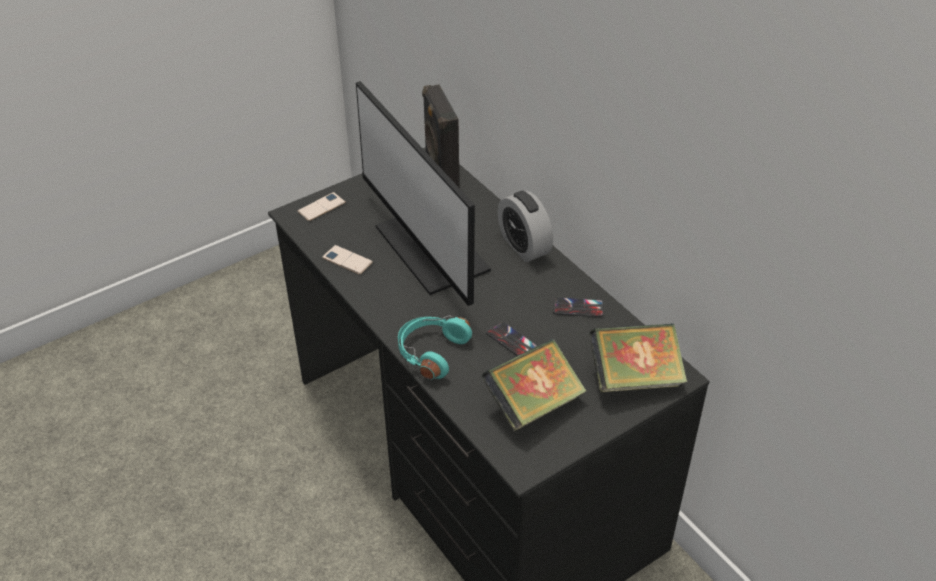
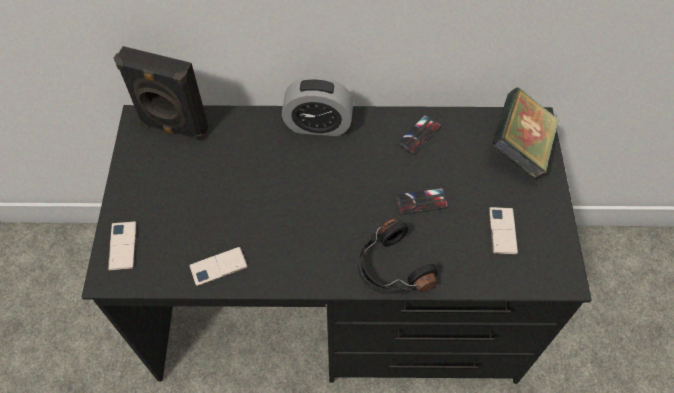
camera: 55 degrees left, 15 degrees up
(429, 249) = (262, 193): monitor -> none
(430, 352) = (391, 268): turquoise headphones -> black headphones
(533, 404) = (502, 230): book -> phone

